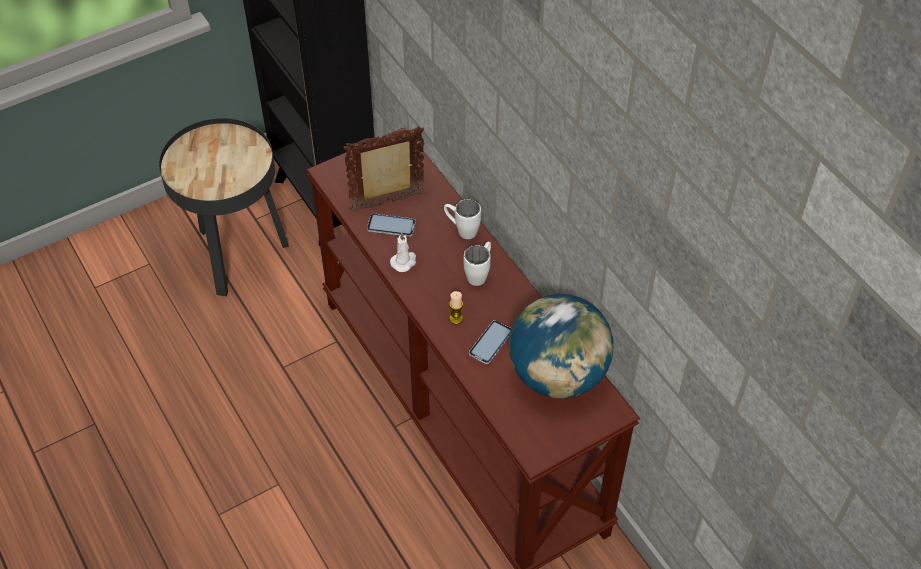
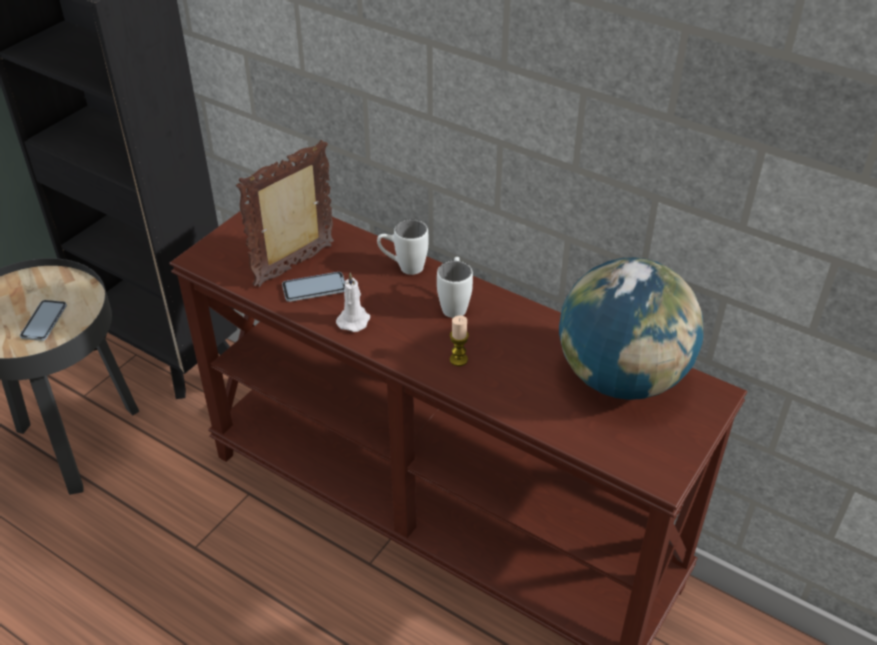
camera: 25 degrees left, 10 degrees down
(490, 343) = (518, 371): phone -> phone (44, 321)

